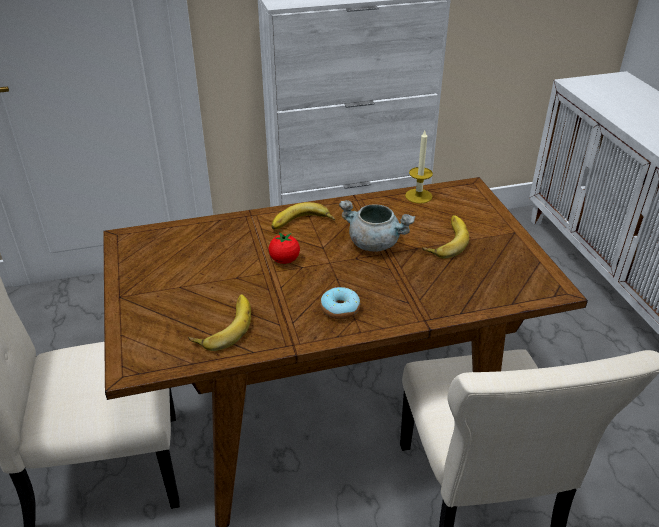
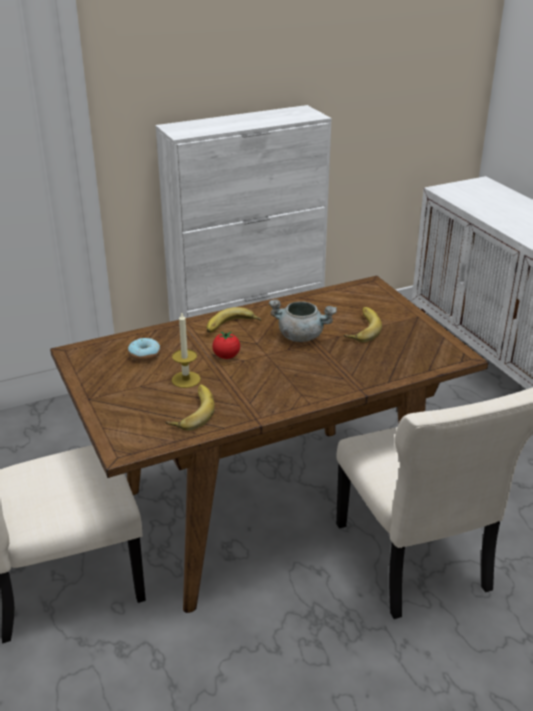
camera: 10 degrees left, 5 degrees down
(340, 309) = (287, 388): donut -> donut (144, 355)
(418, 196) = (328, 295): candle -> candle (186, 379)

